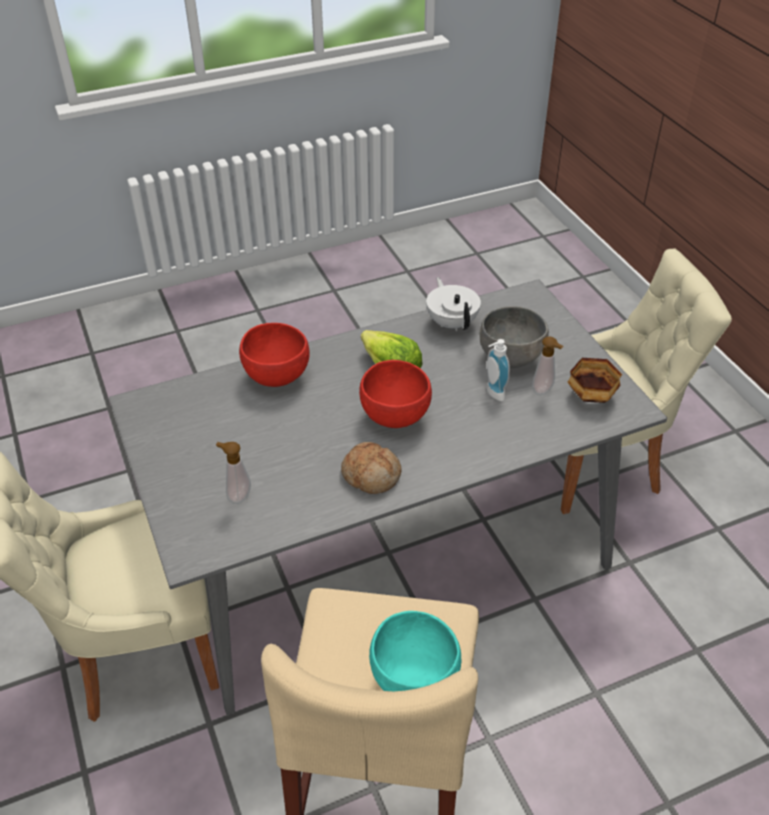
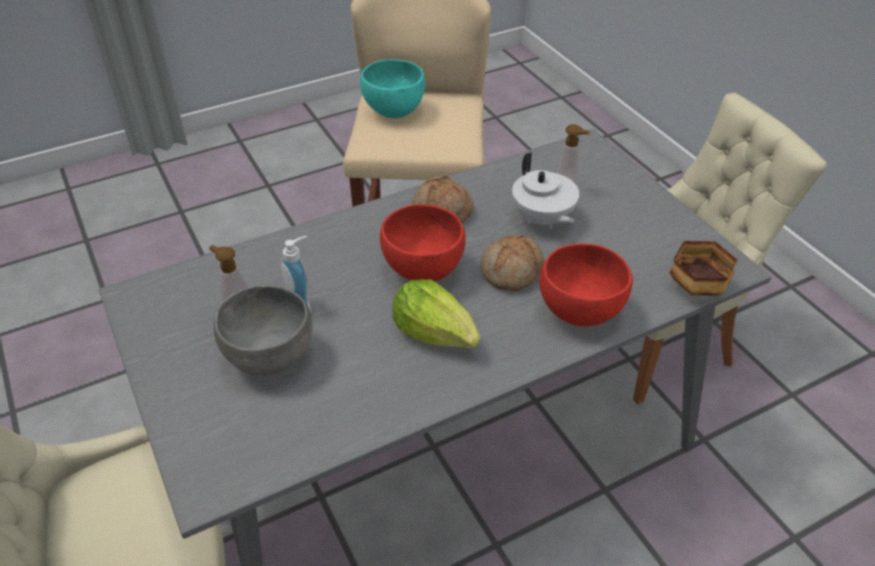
camera: 175 degrees right, 0 degrees up
(320, 411) = (512, 272): none -> bread
(452, 322) = (348, 417): white teapot -> white teapot (542, 219)
(591, 397) = (179, 308): bowl -> bowl (696, 286)

